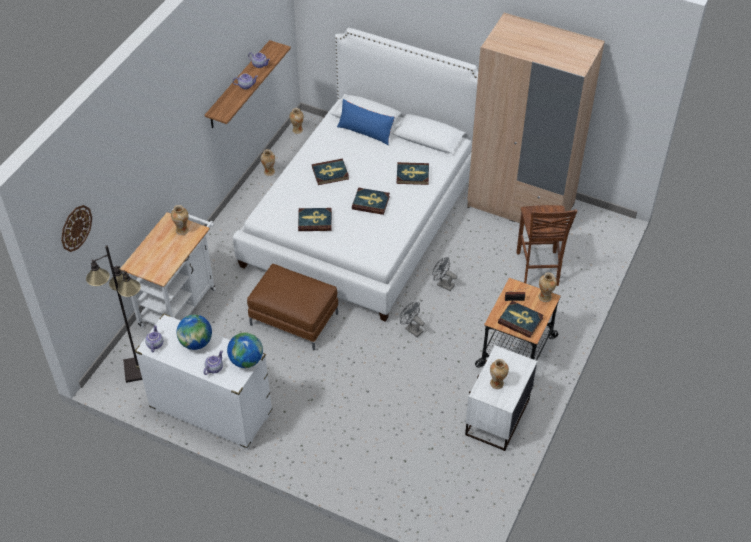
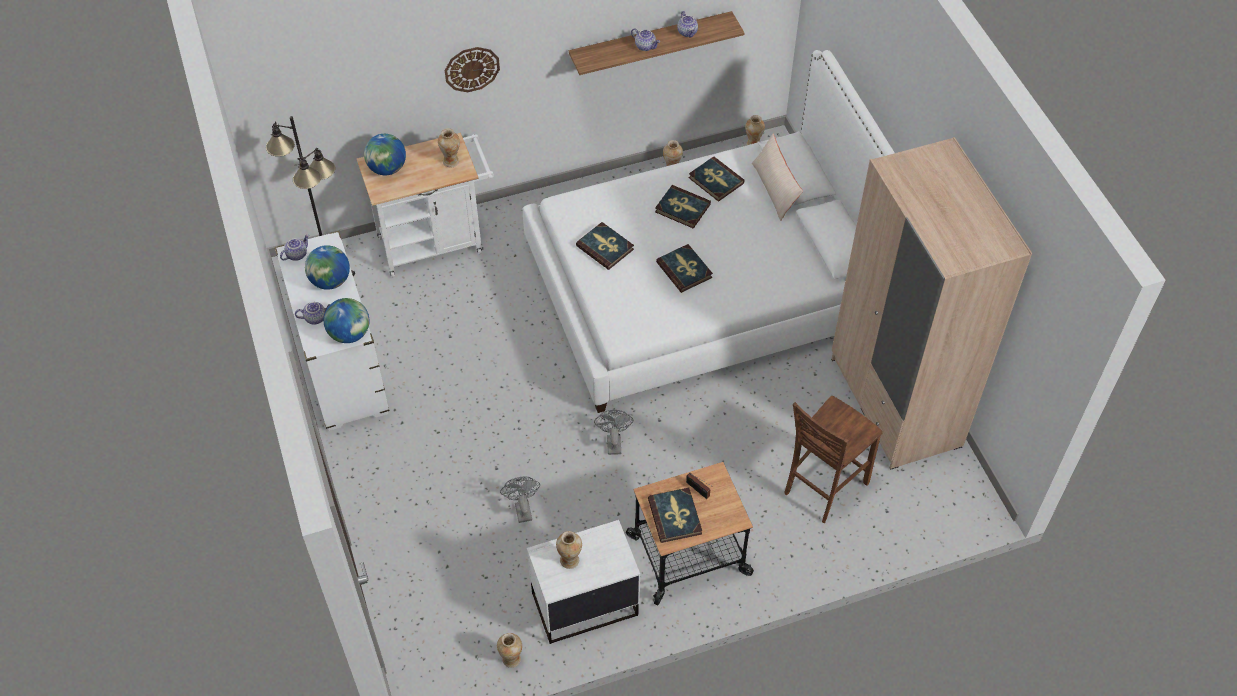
camera: 45 degrees right, 5 degrees up
(76, 228) = (290, 81): wall clock -> wall clock (472, 69)
(147, 260) = (387, 168): none -> globe
(294, 319) = (516, 340): brown ottoman -> none
(365, 132) = (775, 189): blue pillow -> beige pillow
(412, 175) = (765, 272): book -> book (715, 180)
(443, 284) = (702, 421): grey fan -> grey fan (522, 508)
(545, 297) = (733, 514): vase -> vase (511, 659)

